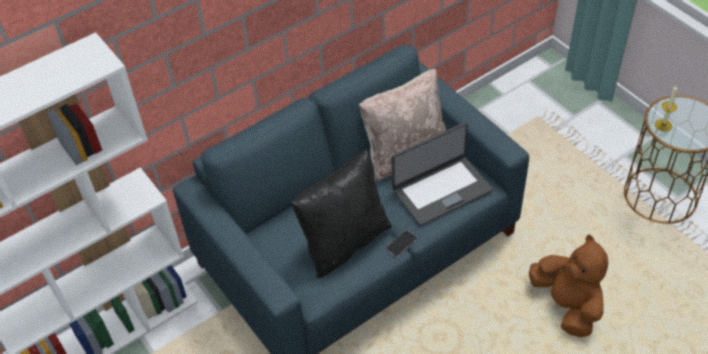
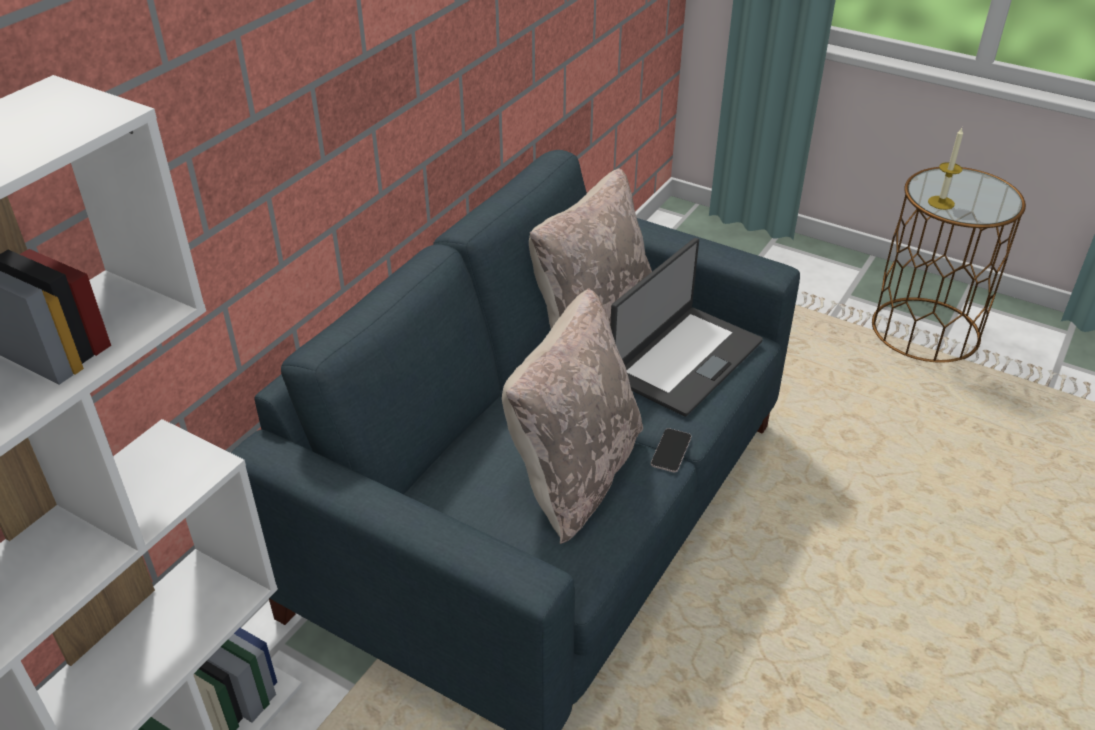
camera: 25 degrees left, 10 degrees down
(344, 241) = (574, 473): black pillow -> beige pillow
(567, 305) = (905, 502): brown plush toy -> none

